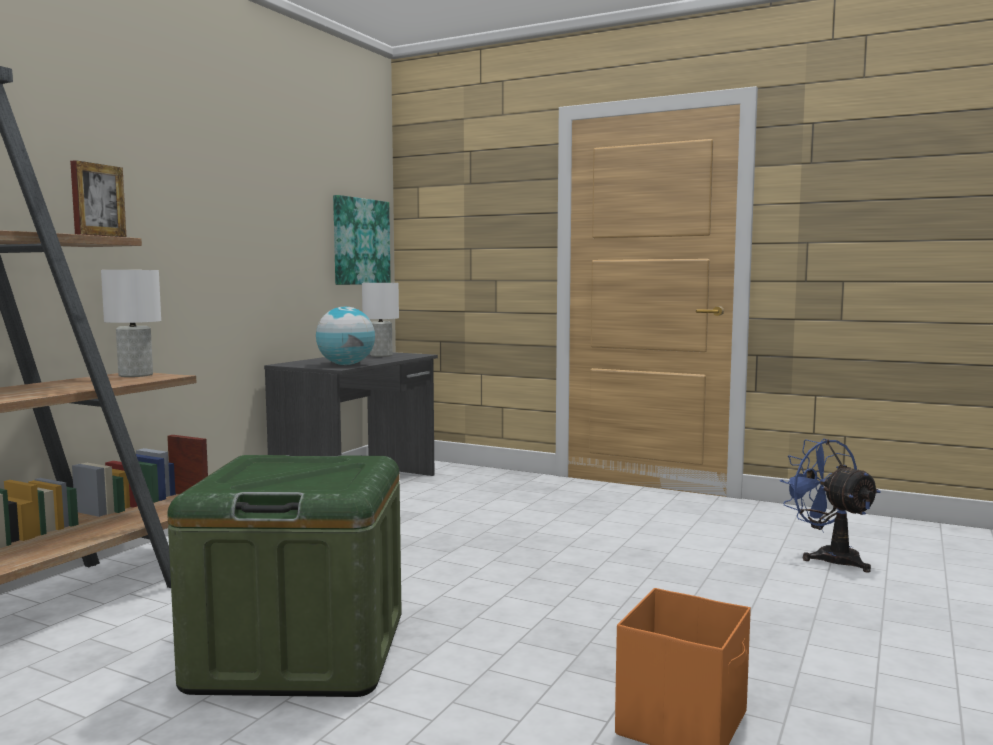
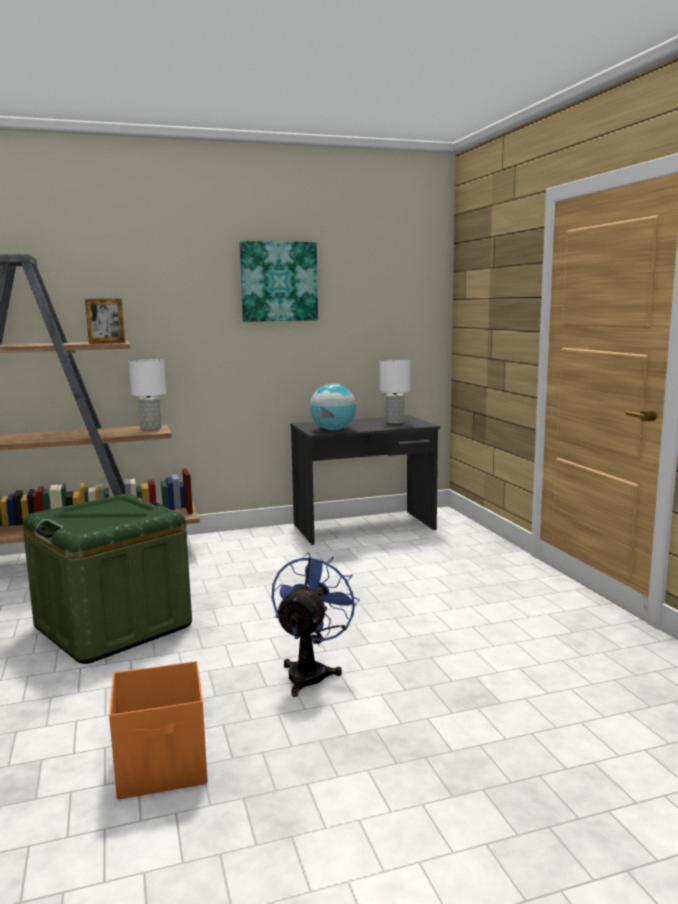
camera: 45 degrees right, 5 degrees up
(360, 241) = (405, 322): picture -> picture (278, 281)
(829, 557) = (592, 717): blue fan -> blue fan (311, 672)

